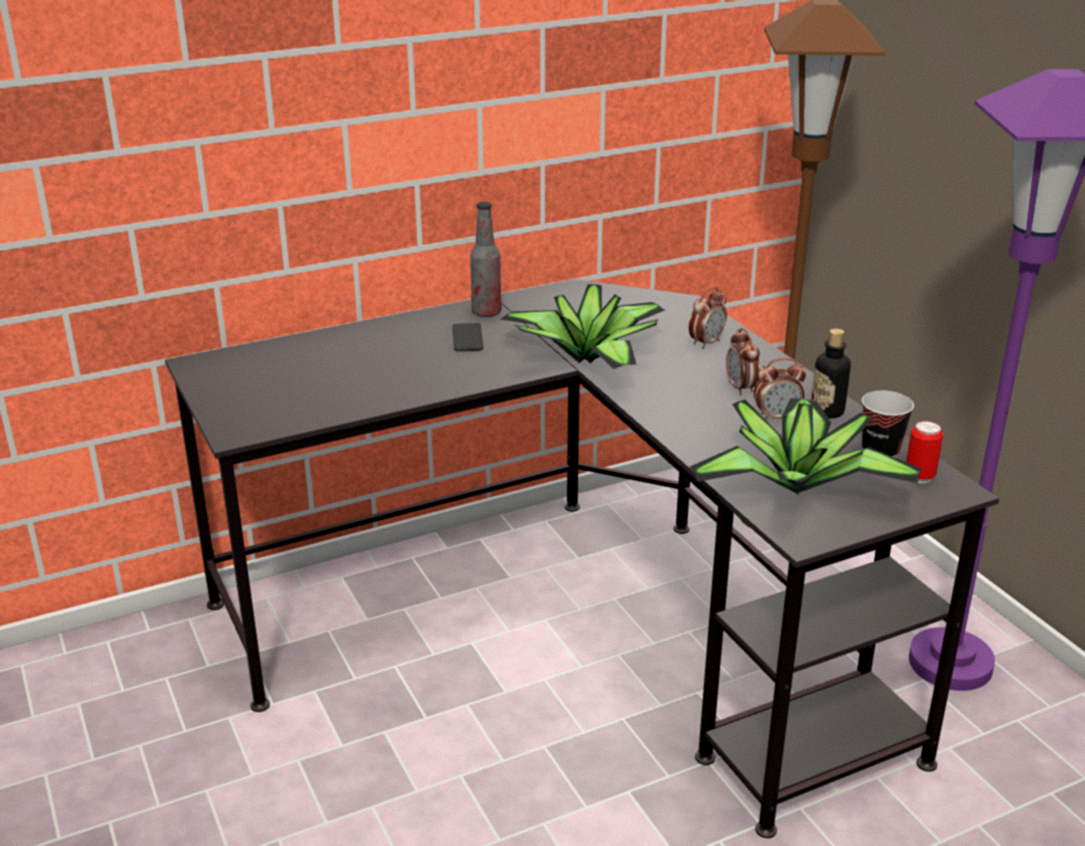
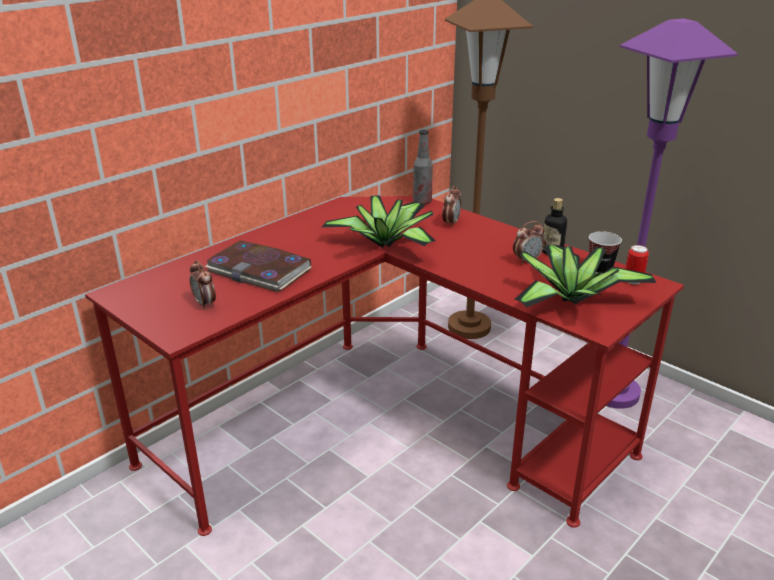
camera: 20 degrees left, 0 degrees up
(393, 366) = (260, 270): none -> book
(467, 338) = (298, 244): phone -> none
(486, 312) = (298, 225): bottle -> bottle (422, 202)
(568, 626) = (386, 423): black desk -> red desk
(741, 388) = (492, 247): alarm clock -> alarm clock (205, 304)

